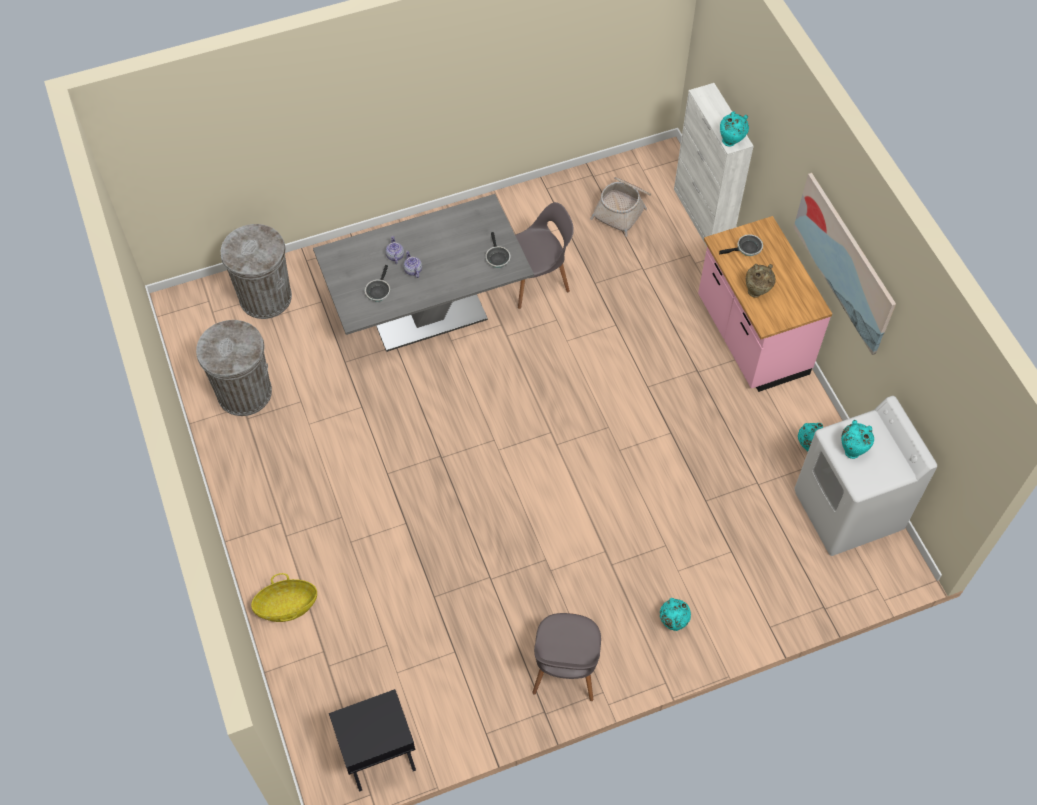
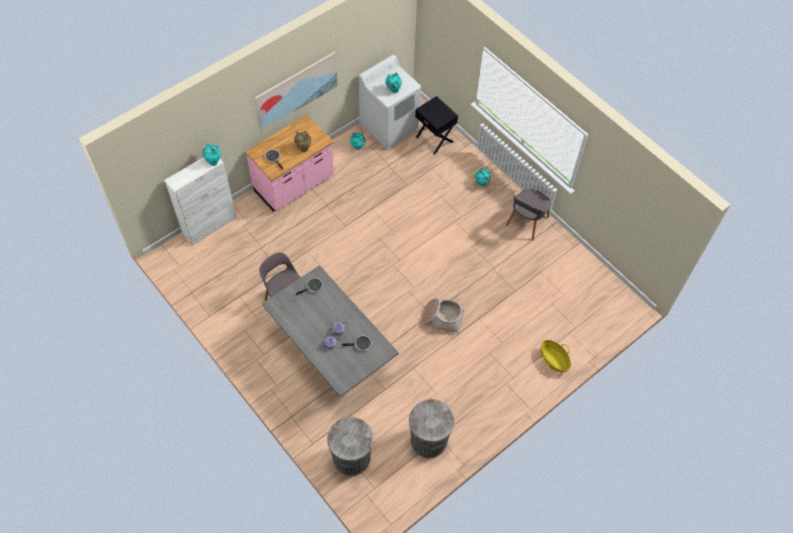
camera: 110 degrees left, 0 degrees up
(379, 756) = (608, 288): black nightstand -> black nightstand (435, 139)
(565, 669) = (526, 222): grey chair -> grey chair turned 135 degrees clockwise
(622, 209) = (216, 269): basket -> basket (442, 318)

